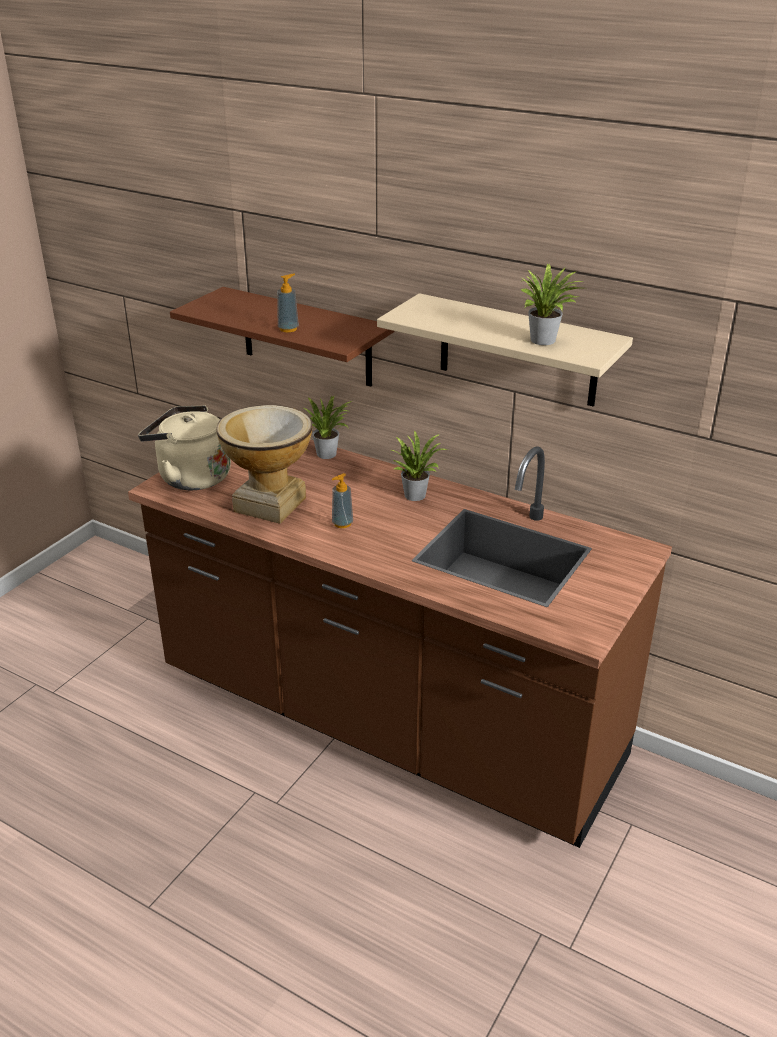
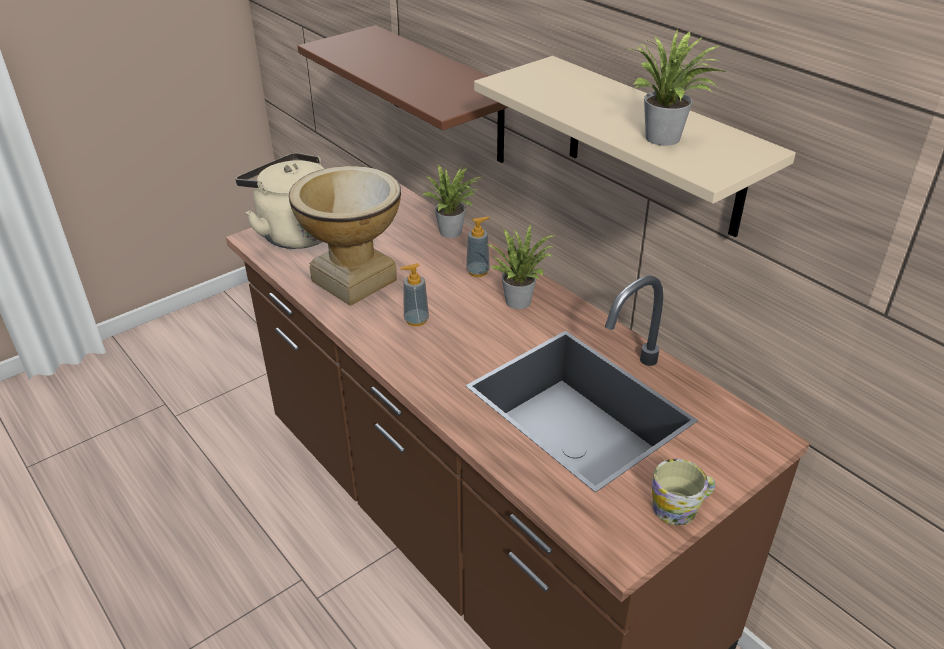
camera: 20 degrees right, 5 degrees up
(288, 329) = (402, 81): soap dispenser -> soap dispenser (478, 271)
(609, 603) = (680, 507): none -> mug

